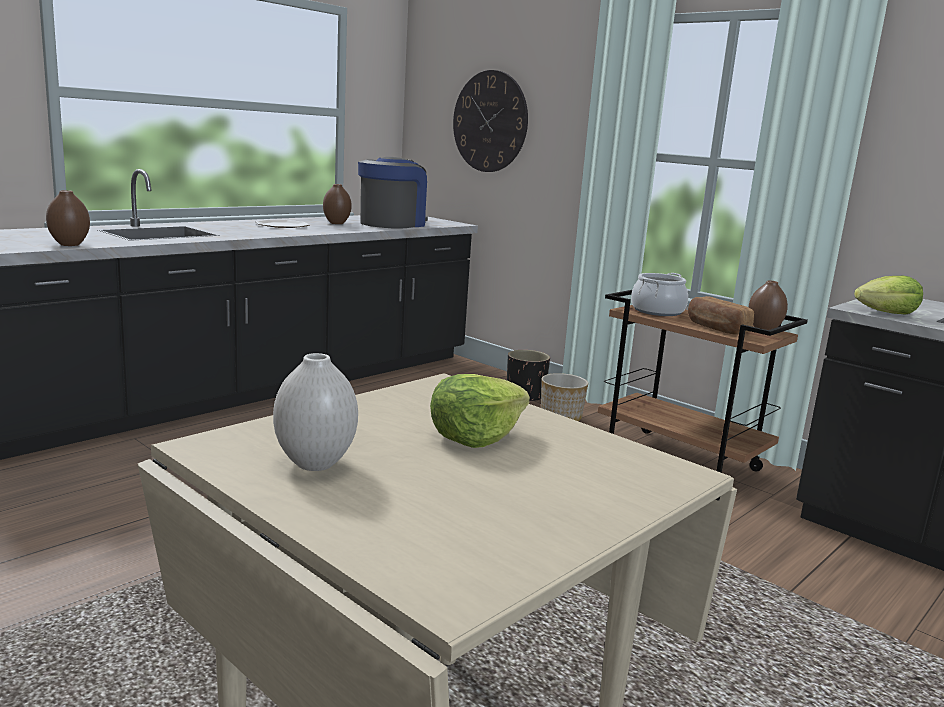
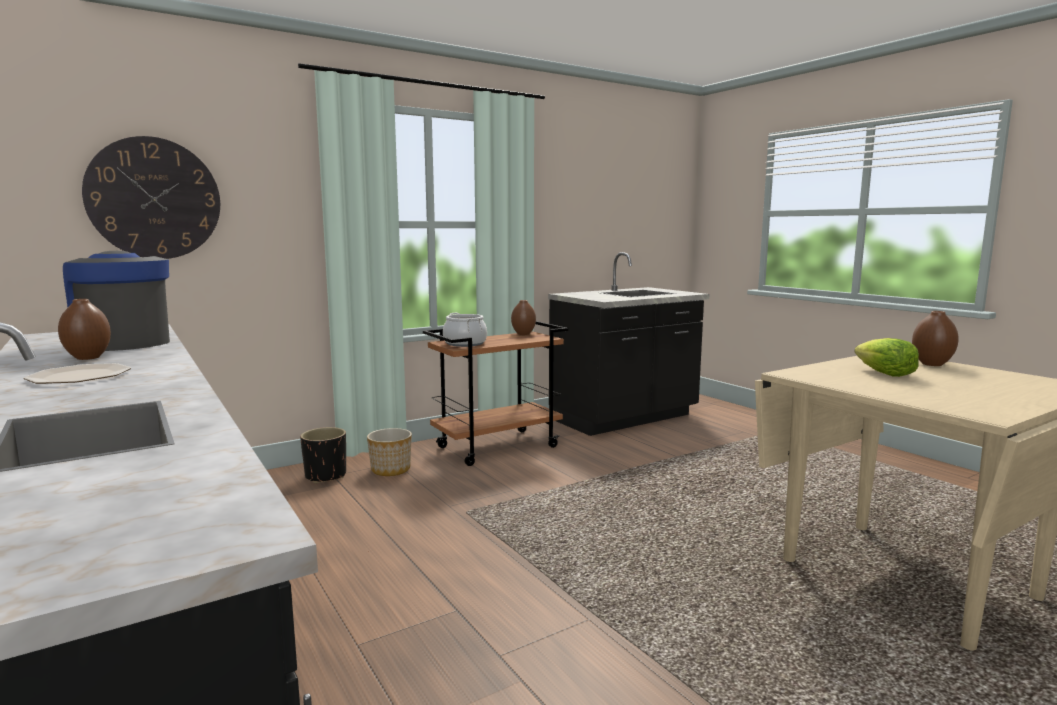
camera: 75 degrees left, 5 degrees down
(69, 244) = (207, 477): brown vase -> brown vase (931, 364)
(314, 464) = (978, 397): white vase -> none
(716, 328) = (518, 340): bread -> none
(886, 313) = (615, 298): lettuce -> none

